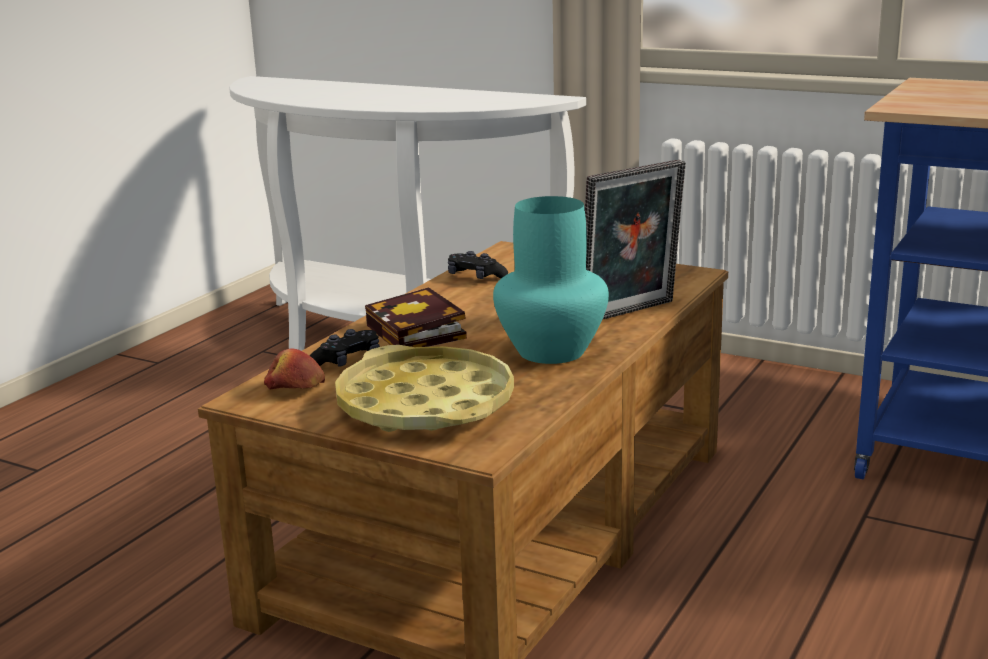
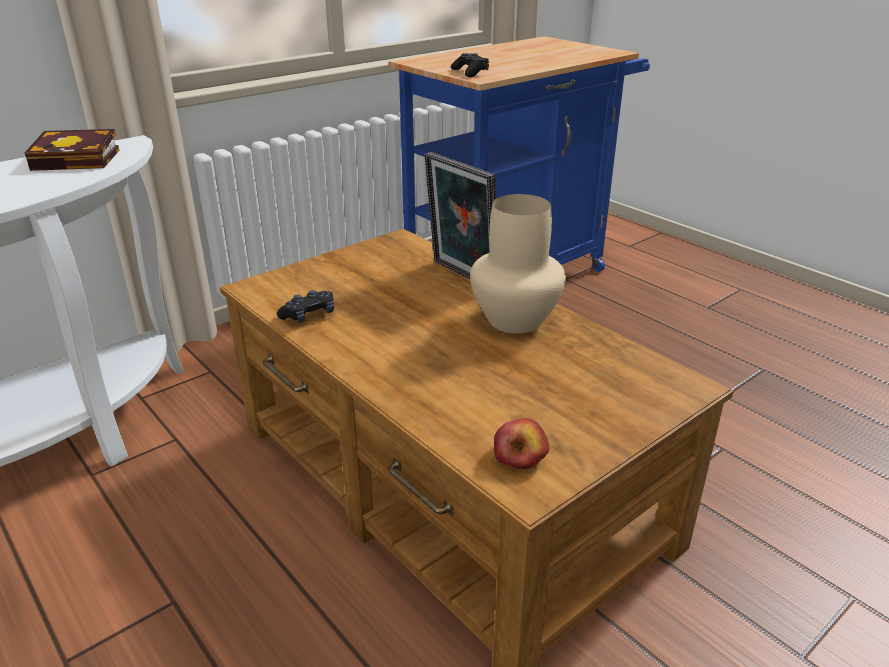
camera: 70 degrees left, 10 degrees up
(347, 361) = (469, 415): black game controller -> black game controller (470, 72)
(419, 333) = (427, 367): book -> book (80, 159)
(425, 405) = (594, 393): yellow tray -> none
(550, 352) = (516, 320): turquoise vase -> beige vase
(631, 313) = (461, 276): picture frame -> picture frame turned 150 degrees clockwise

